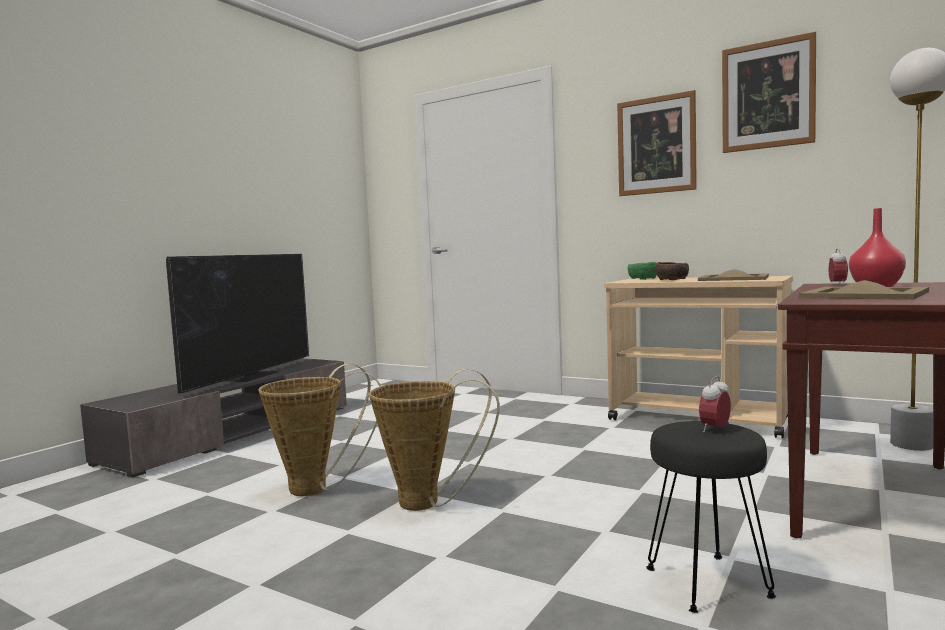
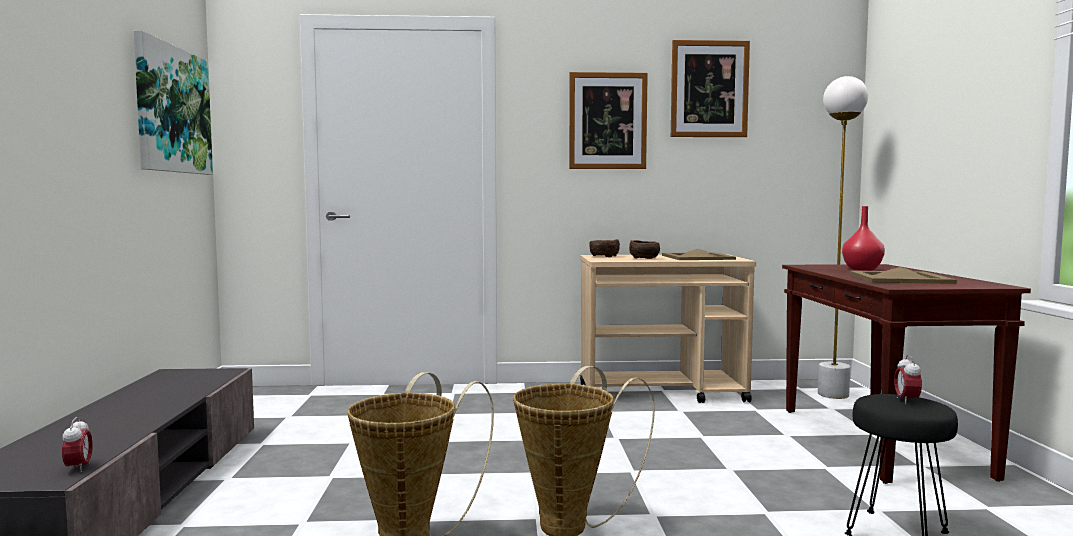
camera: 35 degrees left, 0 degrees up
(252, 375) = (154, 403): television -> none
(319, 179) = (172, 110): none -> picture
(642, 279) = (603, 256): green bowl -> brown bowl
(837, 284) = (818, 266): alarm clock -> alarm clock (78, 468)

